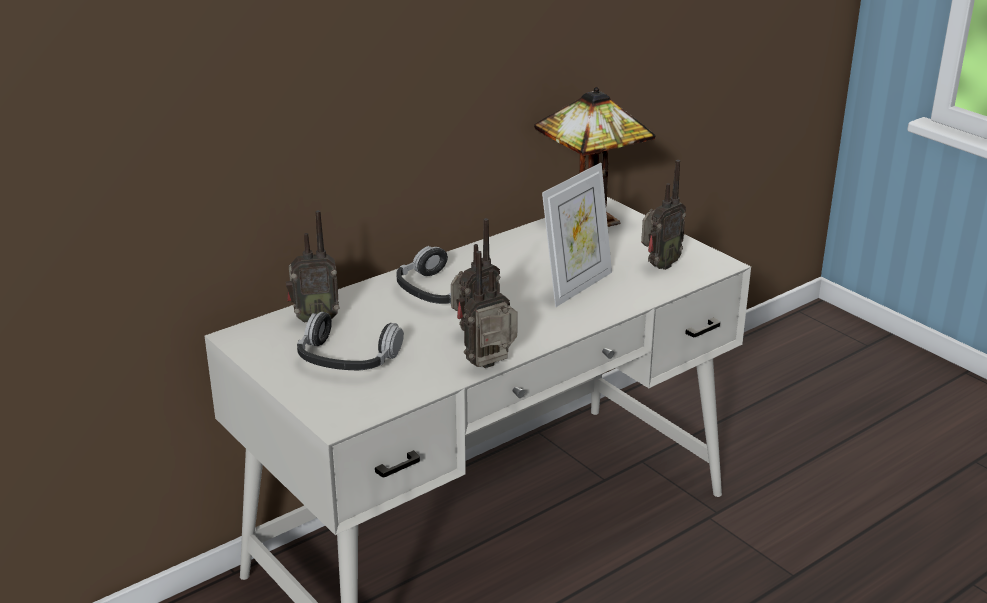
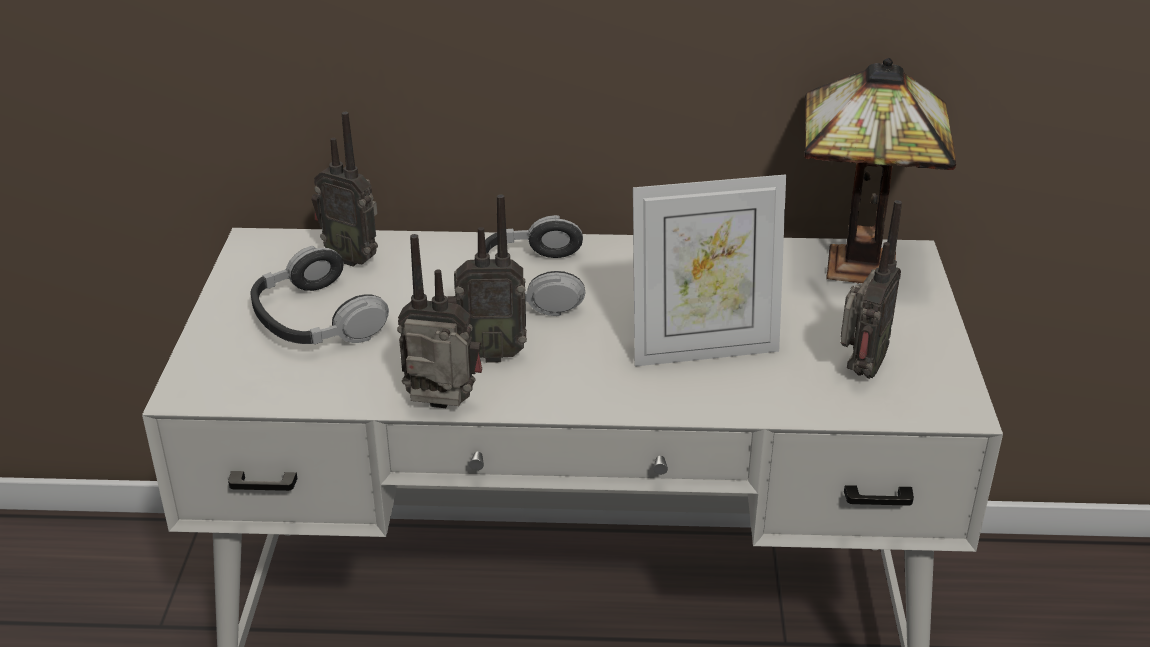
camera: 40 degrees right, 5 degrees up
(659, 266) = (859, 371): radio -> radio turned 60 degrees counterclockwise

